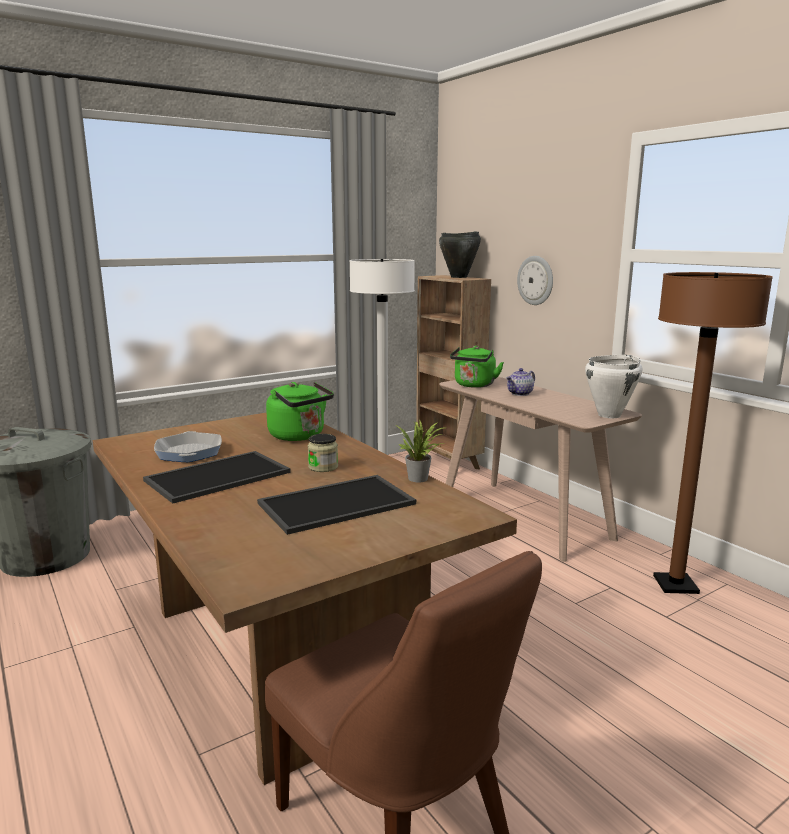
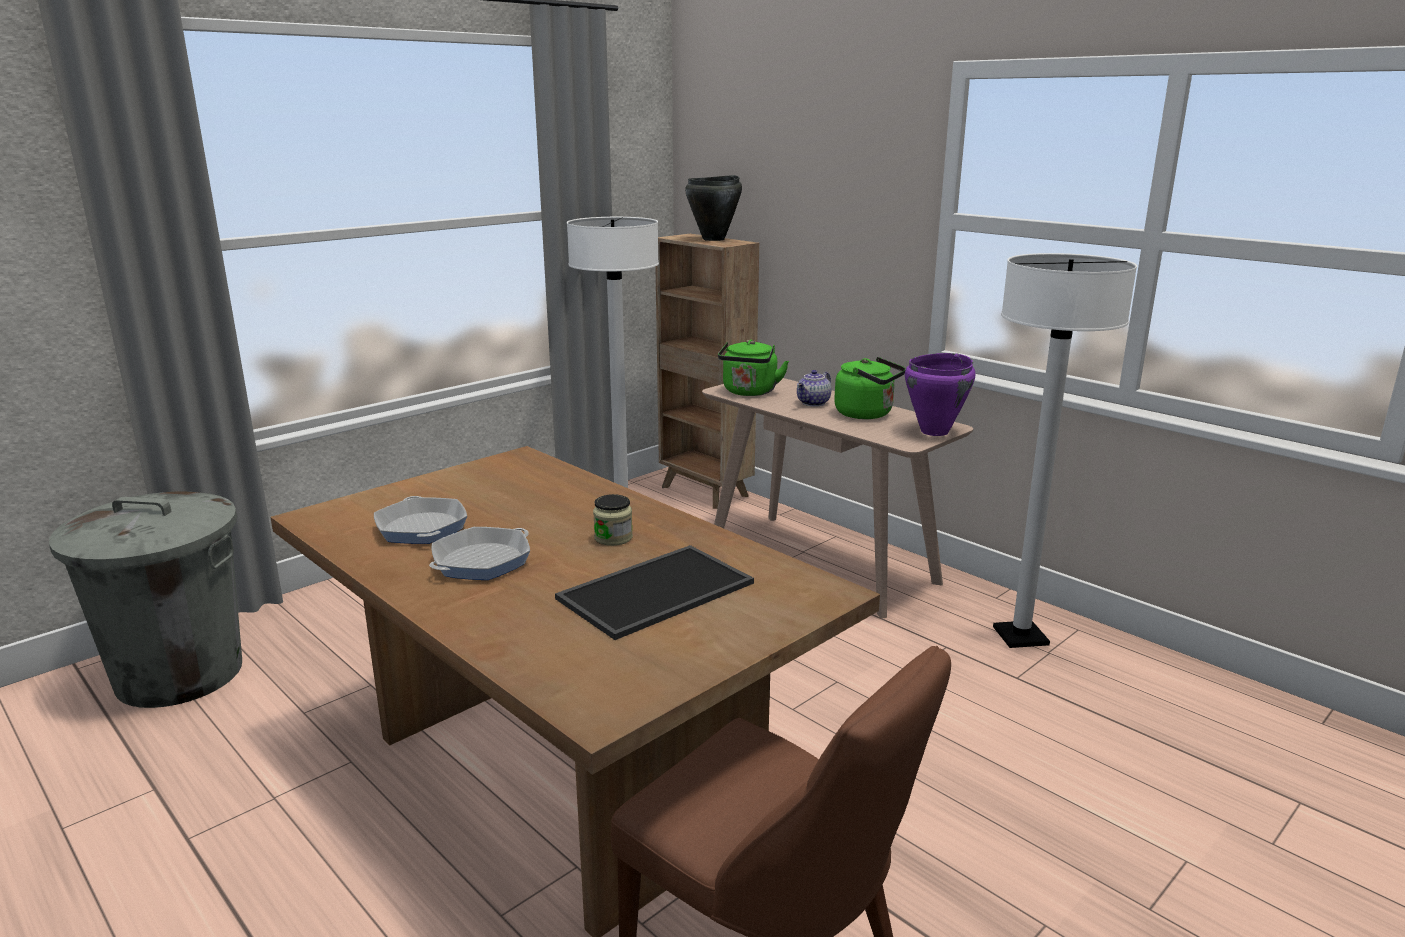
camera: 10 degrees left, 5 degrees up
(218, 475) = (481, 561): tray -> frying pan
(299, 436) = (559, 491): green kettle -> green kettle (867, 414)
(420, 478) = (743, 545): potted plant -> none
(536, 280) = (822, 247): wall clock -> none
(609, 415) = (935, 431): white cooking pot -> purple cooking pot
(675, 585) = (1020, 636): brown floor lamp -> white floor lamp

